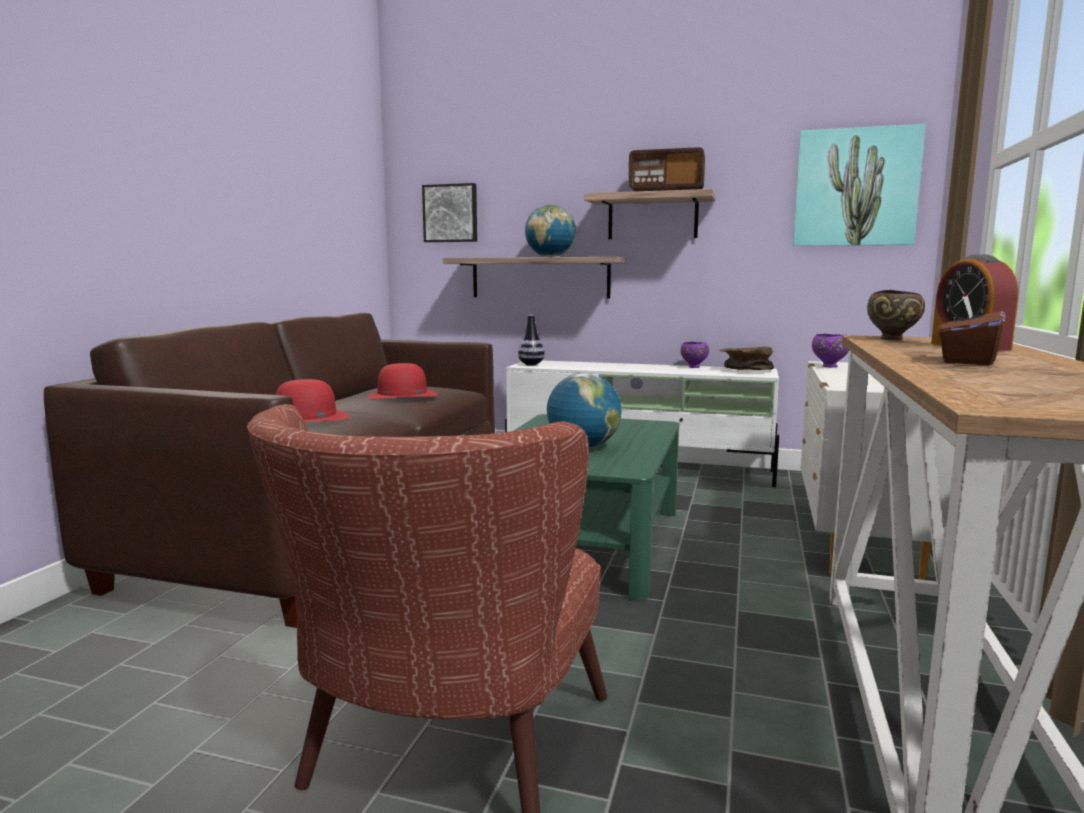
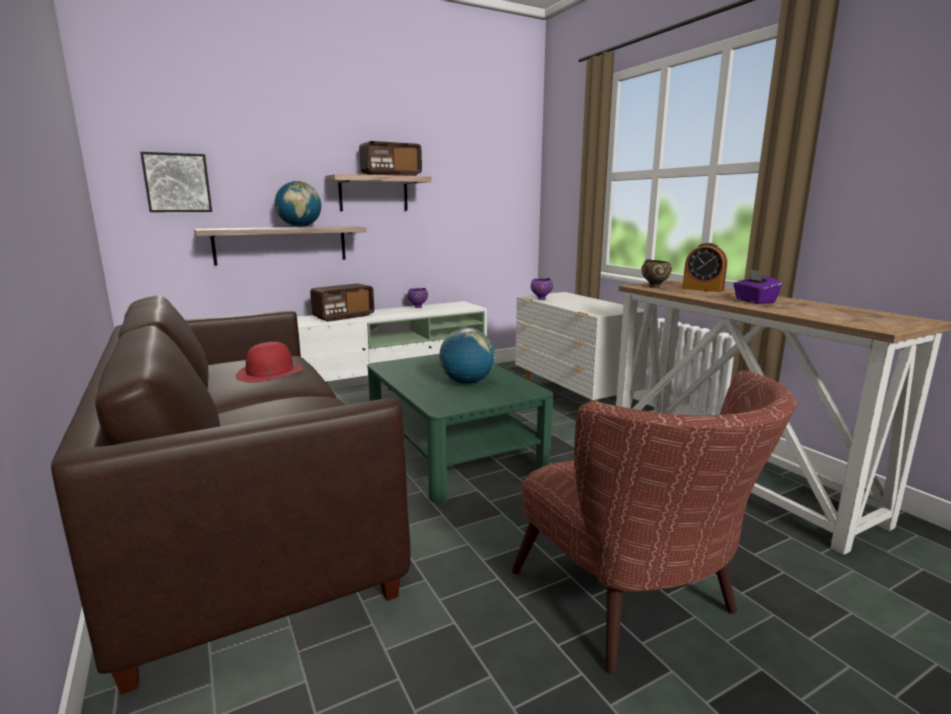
camera: 45 degrees left, 5 degrees up
(305, 418) = (273, 416): red hat -> none
(531, 364) = (299, 322): vase -> none
(586, 365) = (344, 317): none -> radio
(745, 371) = (455, 305): brown bowl -> none
(855, 187) = (499, 178): picture -> none
(967, 361) = (754, 301): brown tissue box -> purple tissue box

